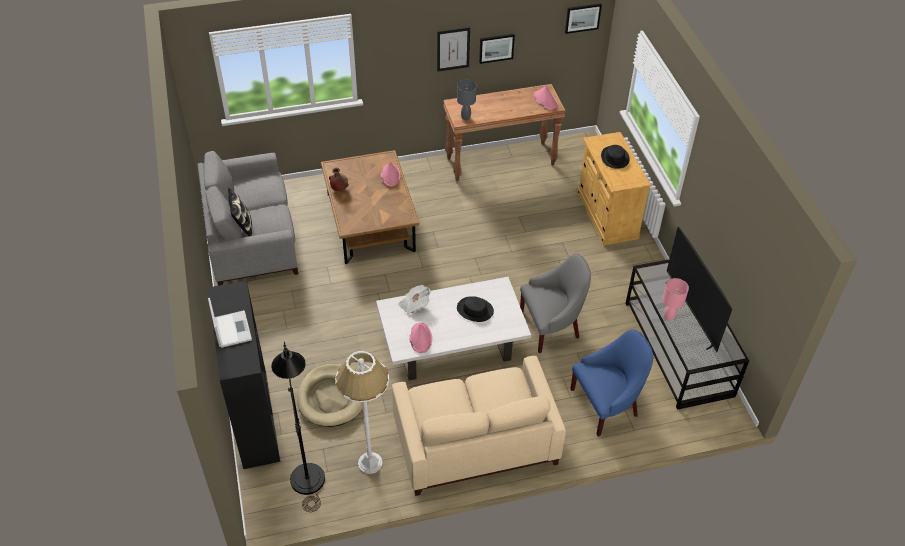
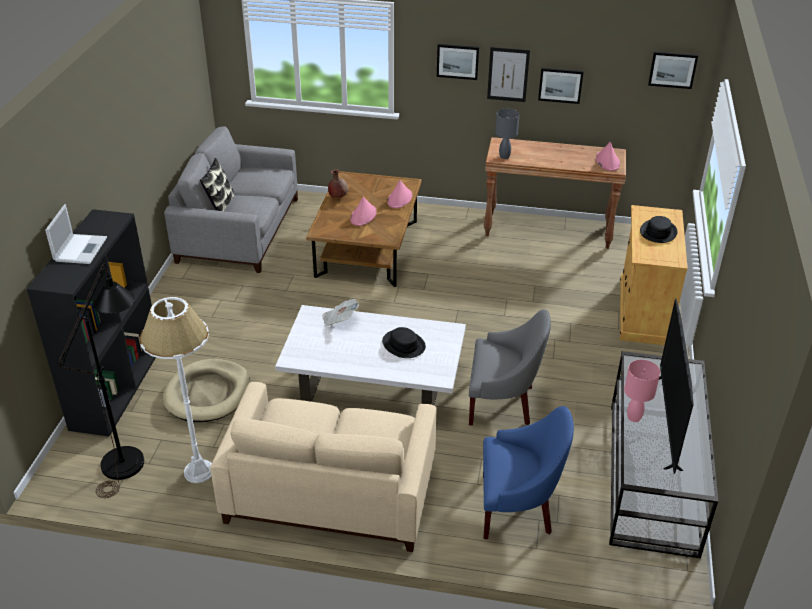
camera: 25 degrees right, 10 degrees down
(410, 48) = (457, 61): none -> picture
(420, 338) = (322, 353): pink hat -> pink hat (363, 216)

